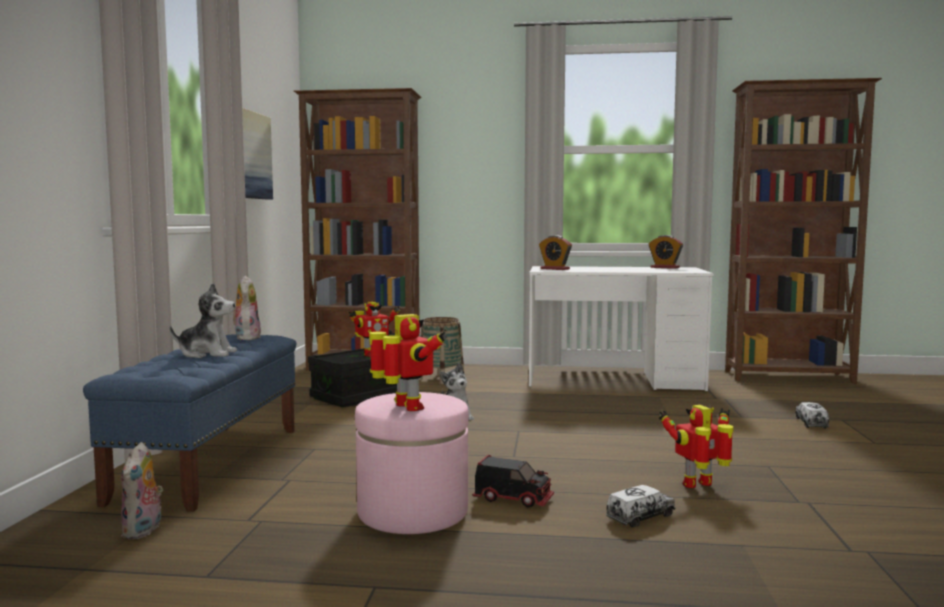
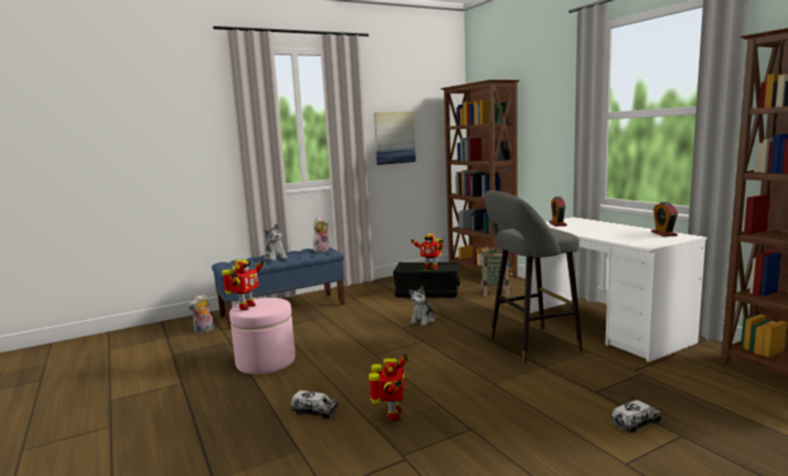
camera: 55 degrees right, 5 degrees up
(513, 499) = (306, 375): toy truck -> none
(608, 405) = (529, 345): none -> grey stool
(699, 485) = (392, 415): toy robot -> toy robot turned 60 degrees clockwise

